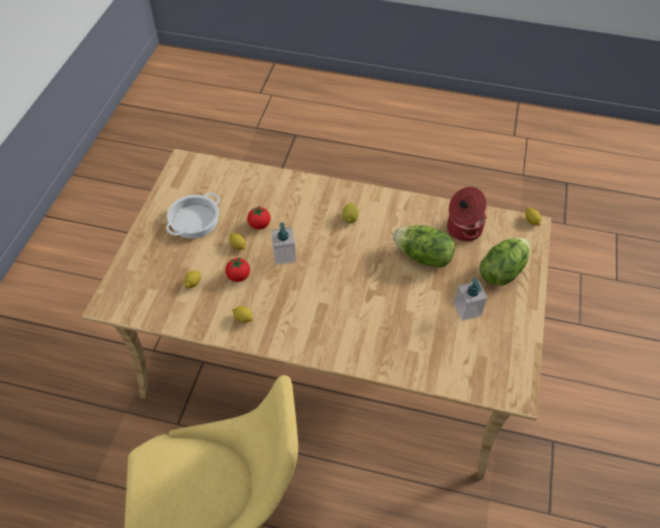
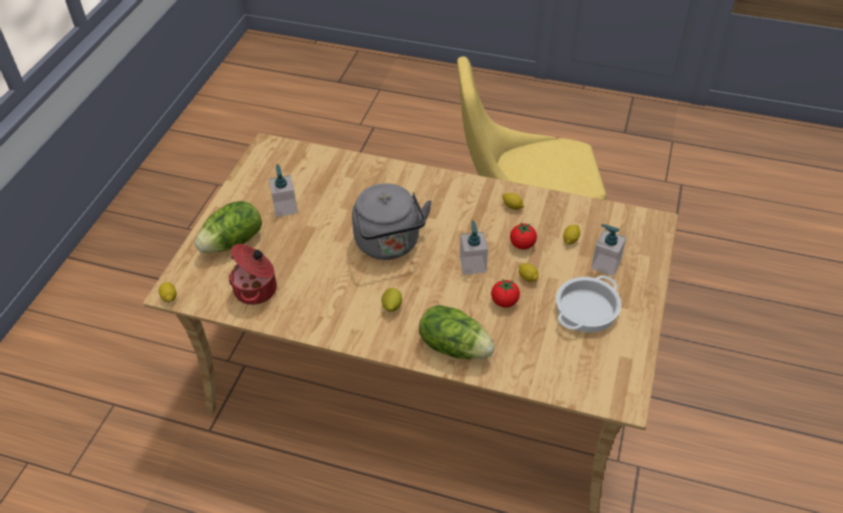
camera: 175 degrees left, 5 degrees down
(168, 259) = (605, 264): none -> soap dispenser
(359, 273) = (389, 244): none -> grey kettle
(423, 257) = (315, 259): lettuce -> lettuce (454, 346)

